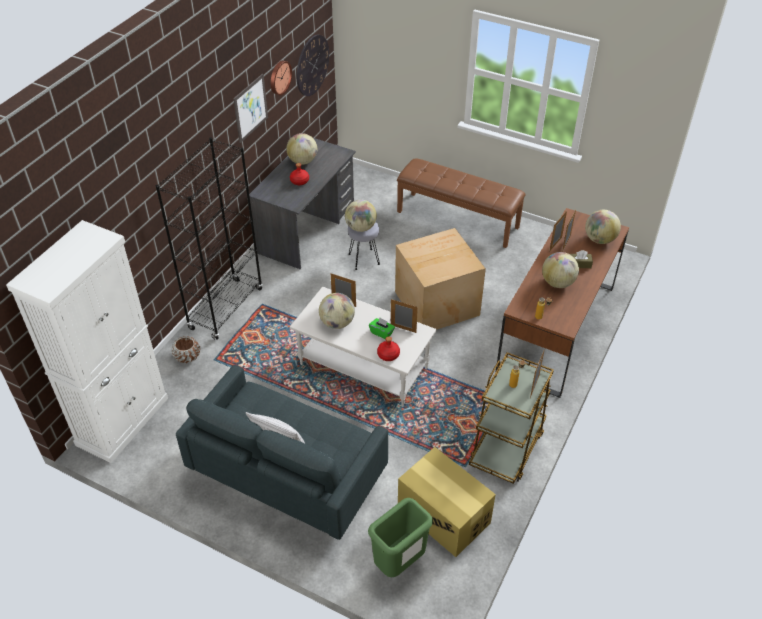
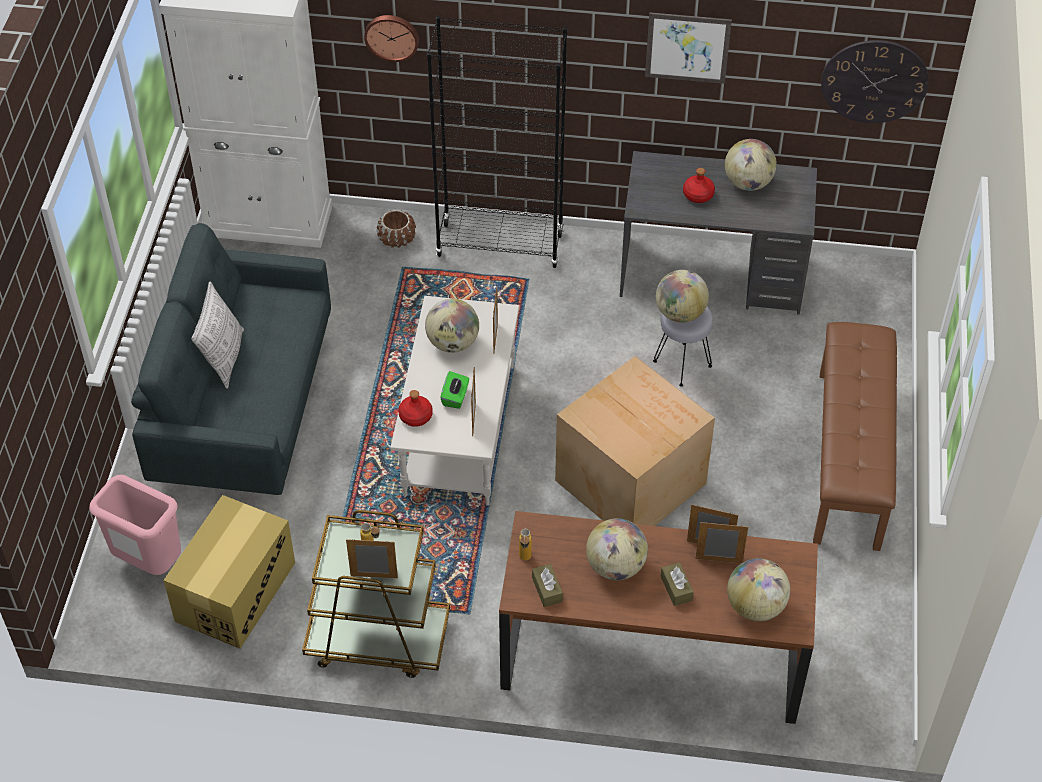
camera: 70 degrees right, 5 degrees up
(279, 77) = (775, 48): wall clock -> wall clock (392, 36)
(399, 563) = (148, 563): green trash can -> pink trash can
(565, 314) = (547, 589): none -> brown tissue box

